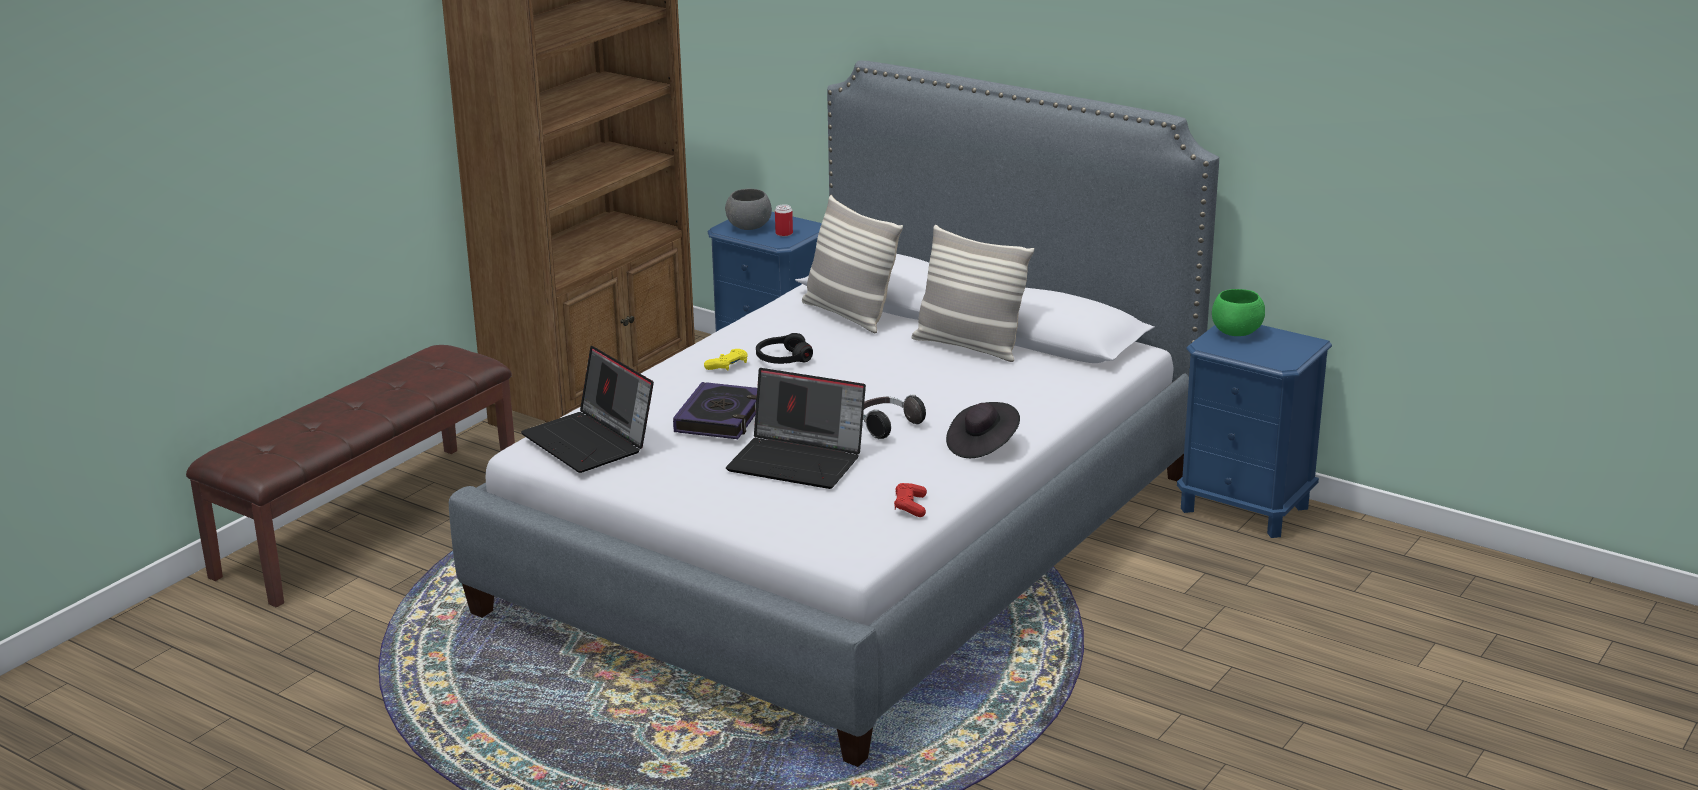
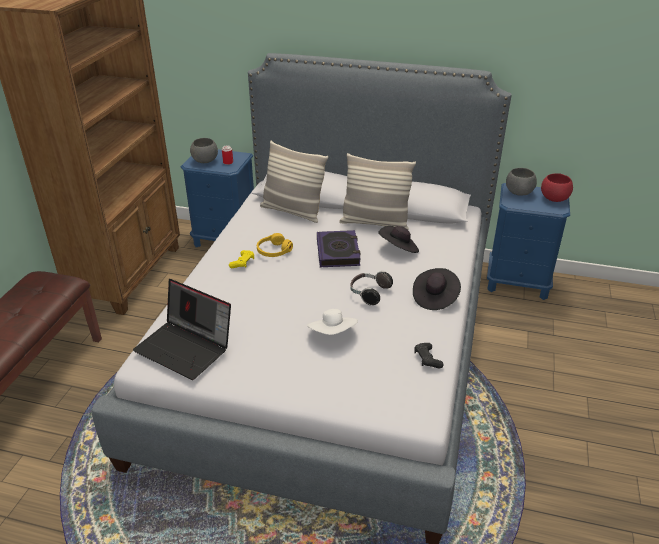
camera: 20 degrees left, 10 degrees up
(720, 418) = (263, 308): book -> book (338, 252)
(783, 358) = (274, 251): black headphones -> yellow headphones
(799, 461) = (333, 334): laptop -> white hat
(910, 506) = (427, 359): red game controller -> black game controller
(978, 383) = (399, 249): none -> black hat
(1237, 333) = (519, 193): green bowl -> grey bowl
(1291, 349) = (554, 199): none -> red bowl

